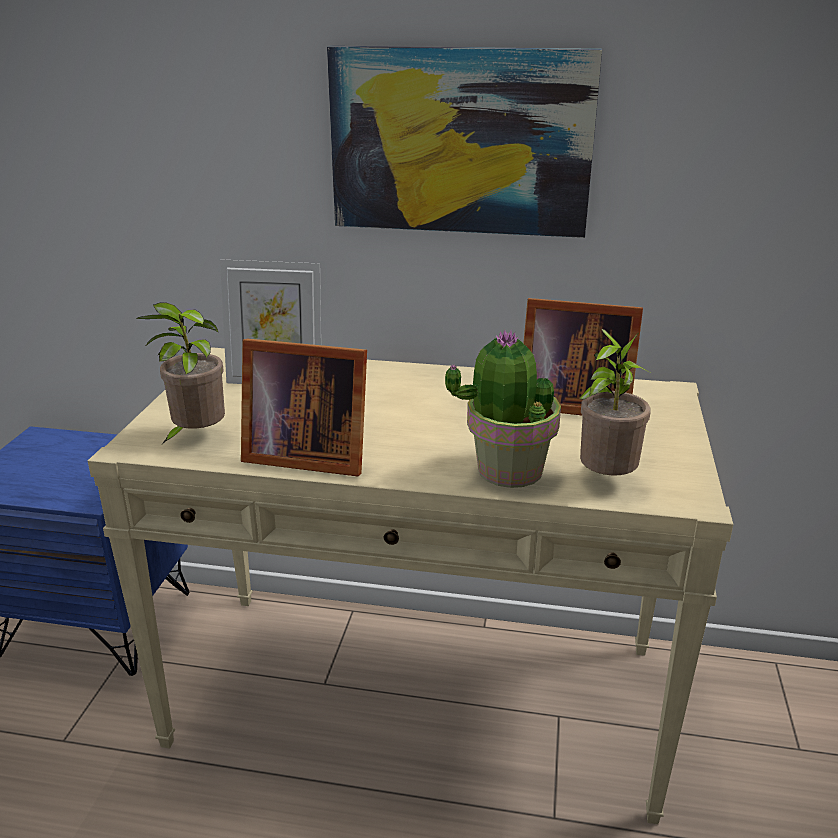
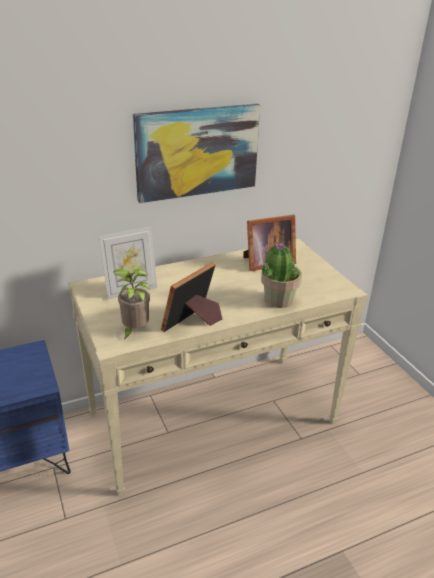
camera: 35 degrees left, 5 degrees up
(304, 455) = (193, 322): picture frame -> picture frame turned 150 degrees clockwise
(605, 480) = (314, 292): potted plant -> none

